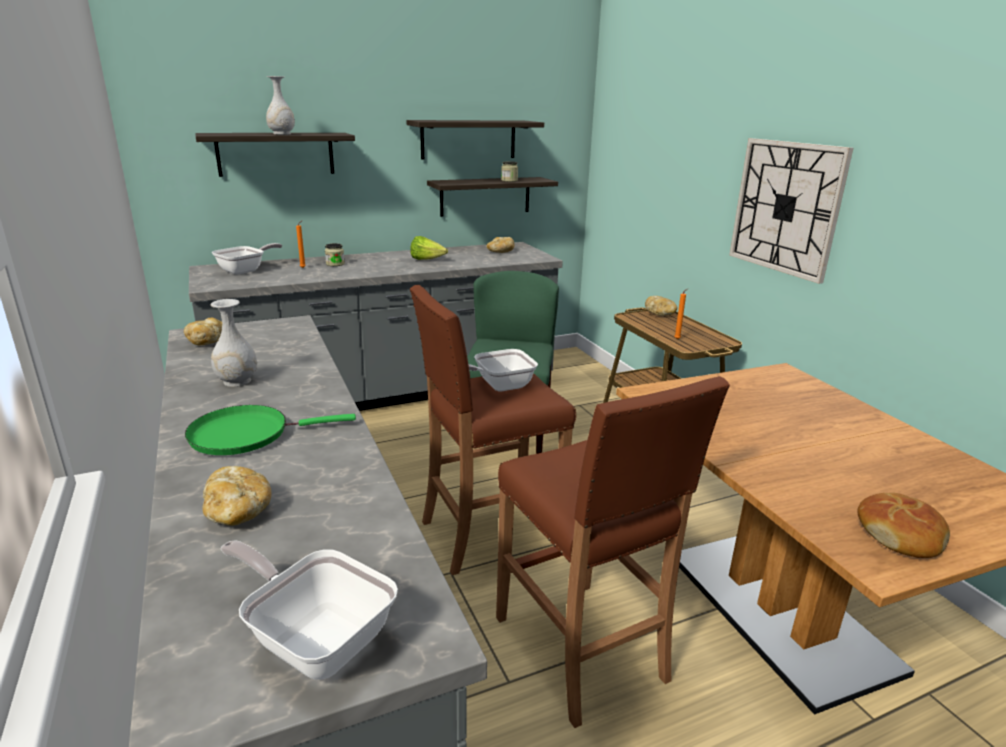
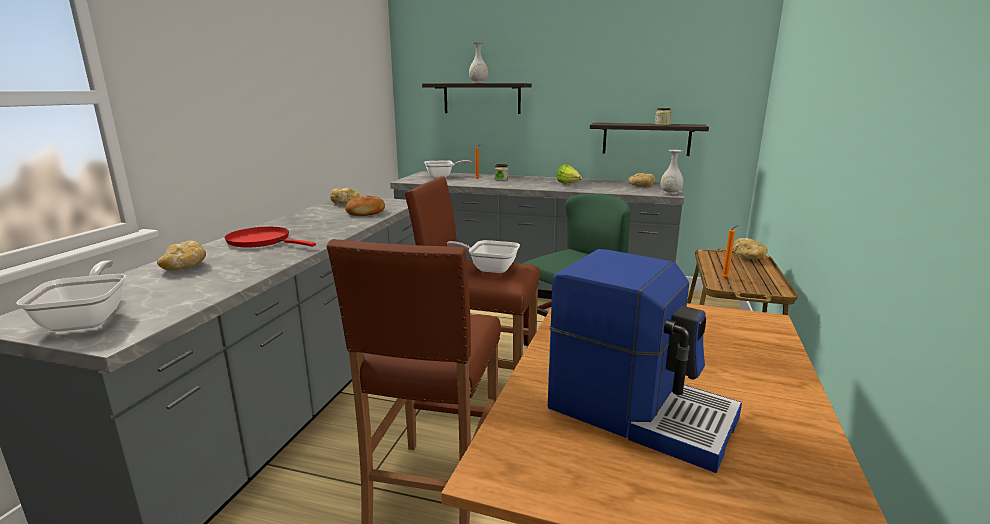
camera: 40 degrees right, 5 degrees down
(237, 381) = (314, 220): white vase -> white vase (670, 193)
(246, 434) = (262, 241): green frying pan -> red frying pan
(468, 139) = (634, 89): shelf -> none
(786, 207) = (854, 140): wall clock -> none
(853, 475) = (640, 411): none -> coffee machine
(899, 535) = (573, 467): bread -> bread (366, 212)

